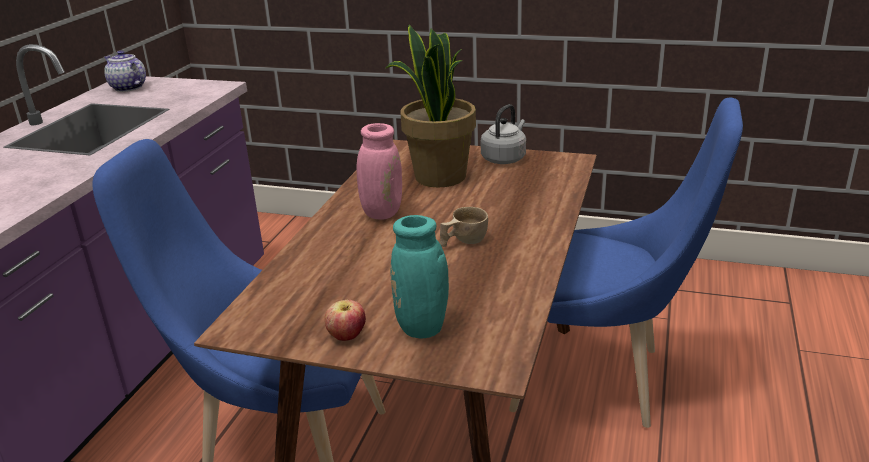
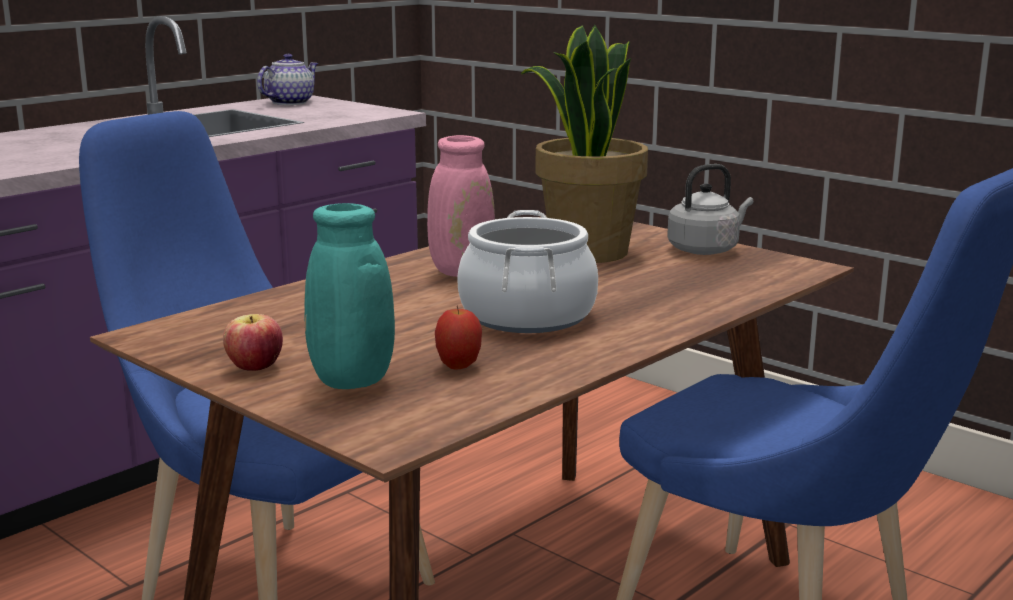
camera: 25 degrees right, 10 degrees down
(127, 87) = (290, 102): teapot -> teapot turned 60 degrees clockwise
(463, 241) = (526, 315): beige cup -> cooking pot
(471, 296) = (458, 367): none -> apple

